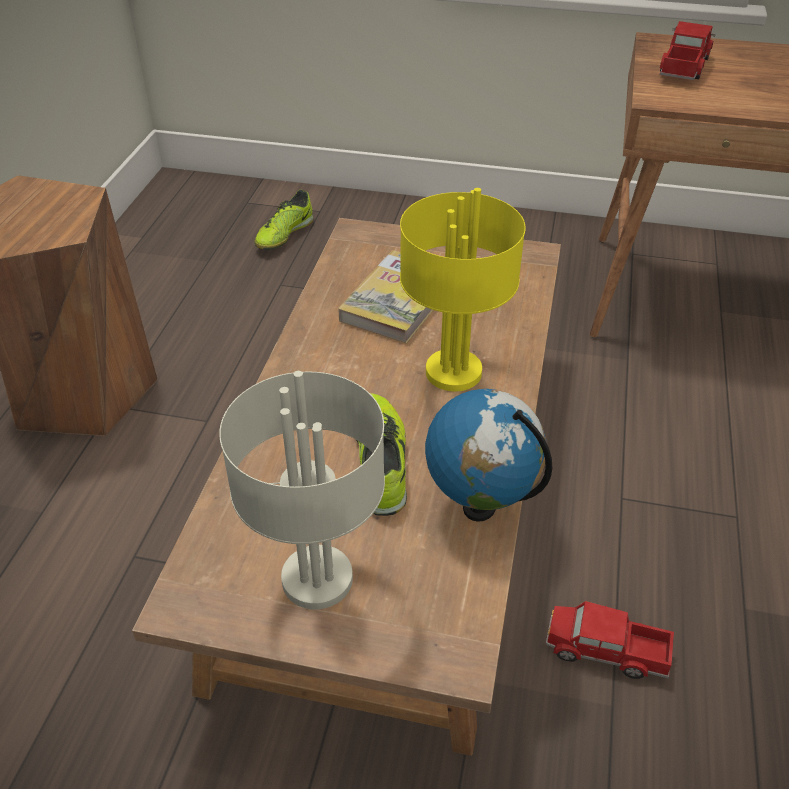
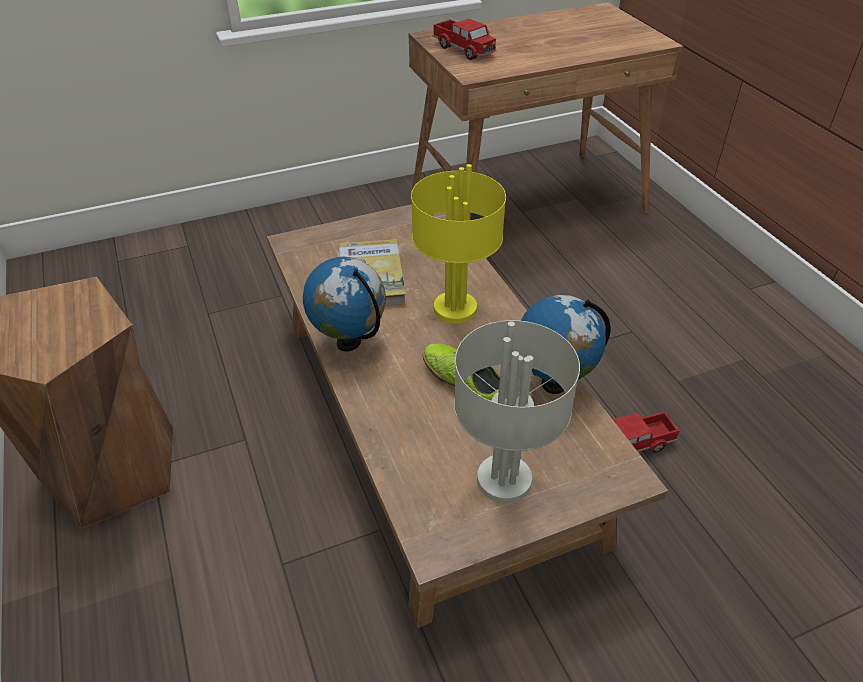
camera: 35 degrees left, 0 degrees up
(284, 235) = (175, 274): shoe -> none
(309, 357) = (349, 342): none -> globe
(683, 67) = (464, 49): toy truck -> toy truck turned 150 degrees clockwise

